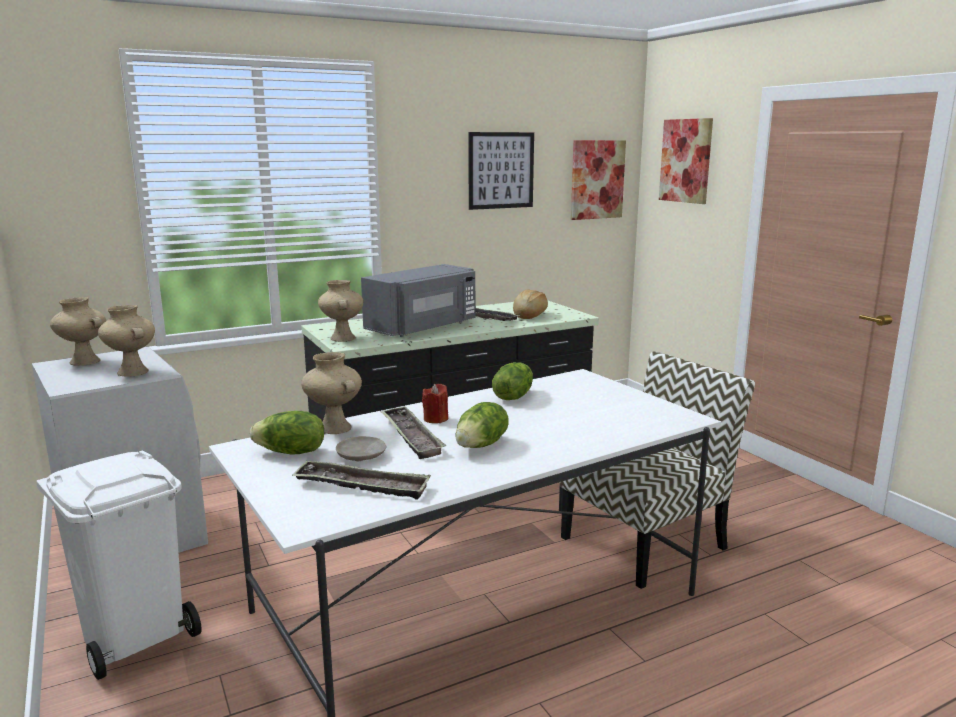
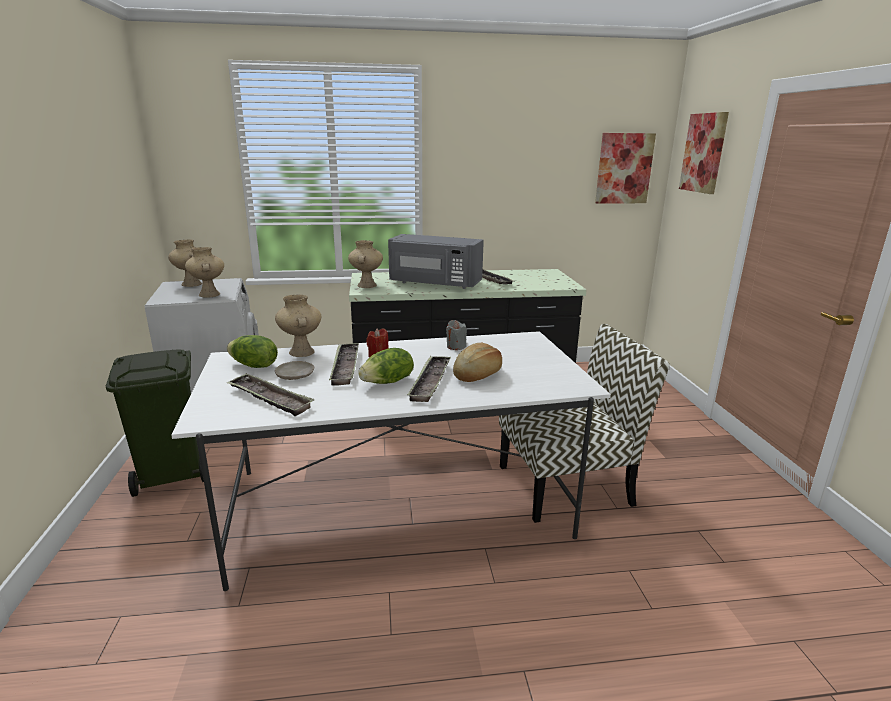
camera: 20 degrees right, 5 degrees up
(136, 636) = (173, 473): white trash can -> green trash can
(423, 327) = (434, 283): grey microwave -> grey microwave turned 45 degrees clockwise
(501, 170) = (531, 158): picture -> none
(513, 396) = (456, 346): lettuce -> grey candle
(529, 315) = (529, 282): bread -> bread (478, 374)
(529, 438) = (430, 382): none -> tray

